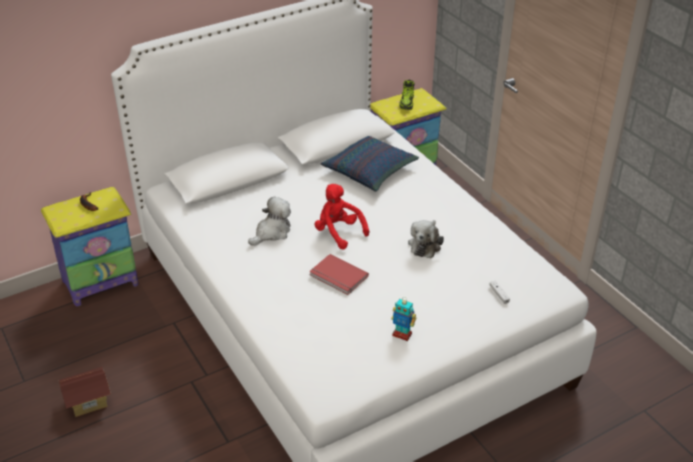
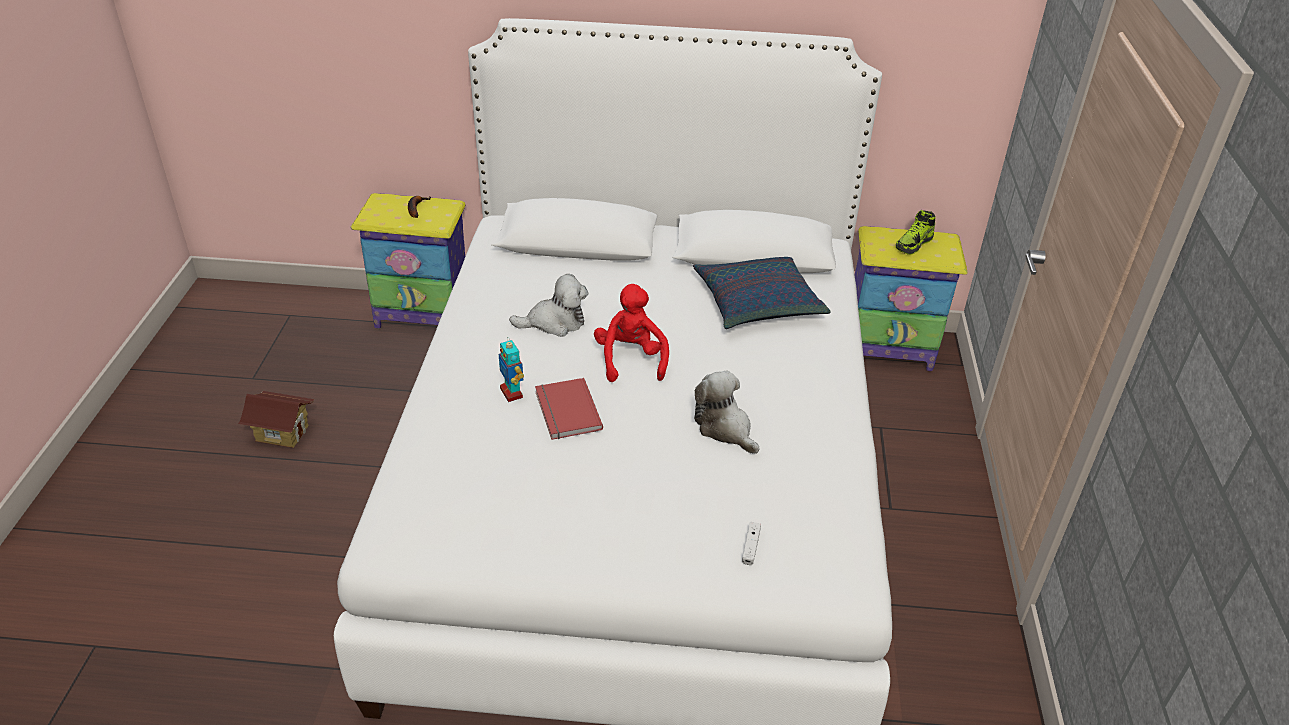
camera: 35 degrees right, 0 degrees up
(402, 334) = (561, 526): toy robot -> toy robot (512, 393)
(425, 244) = (725, 428): plush toy -> plush toy turned 90 degrees clockwise

